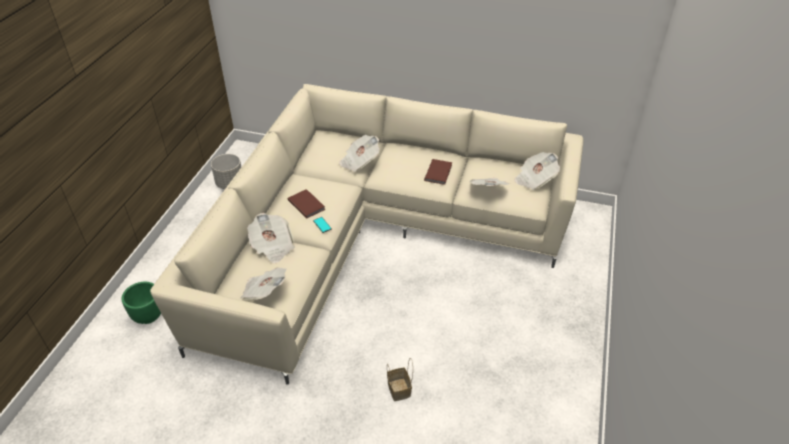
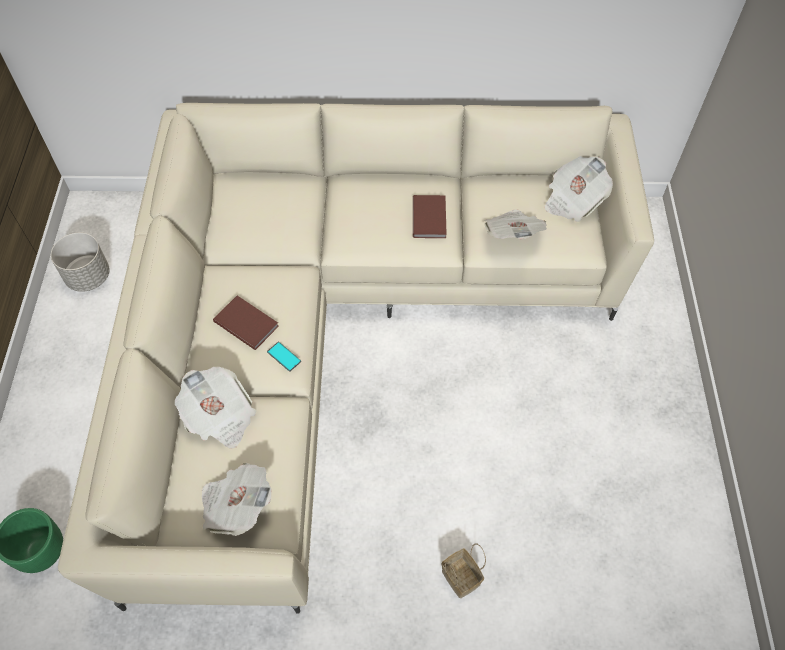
camera: 15 degrees left, 15 degrees up
(359, 162) = (302, 222): newspaper -> none

